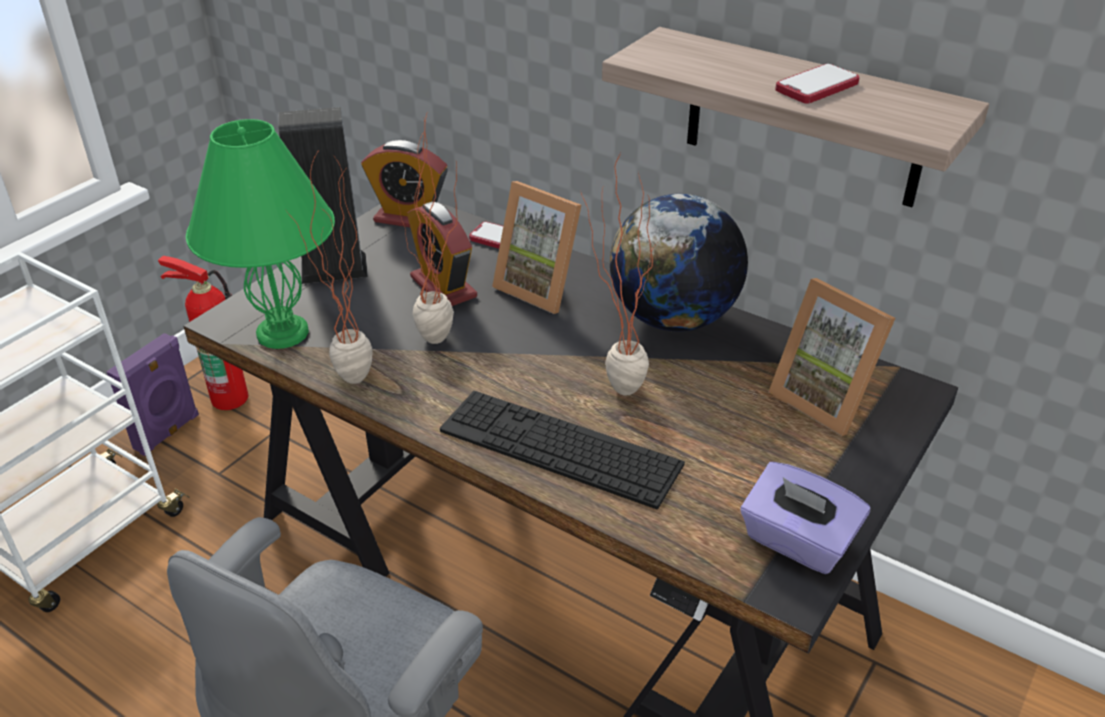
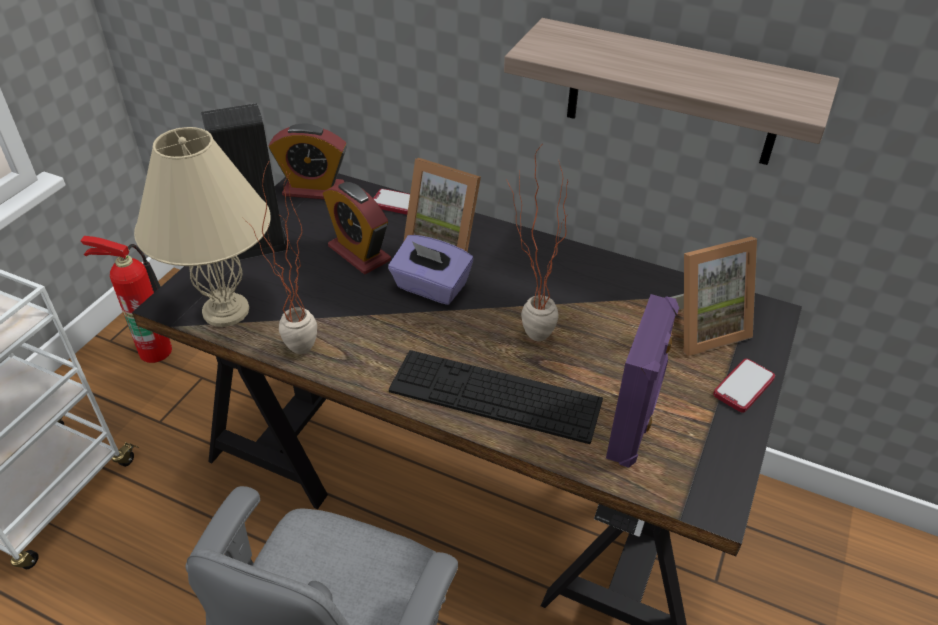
camera: 10 degrees left, 5 degrees up
(168, 433) = (106, 389): purple speaker -> purple speaker (633, 428)
(283, 332) = (227, 310): green table lamp -> beige table lamp
(440, 346) = (370, 310): potted plant -> none
(673, 318) = (562, 266): globe -> none
(797, 542) = (709, 460): purple tissue box -> purple tissue box (430, 287)
(817, 86) = (695, 70): phone -> phone (743, 386)
(826, 399) = (702, 327): picture frame -> picture frame turned 60 degrees counterclockwise

